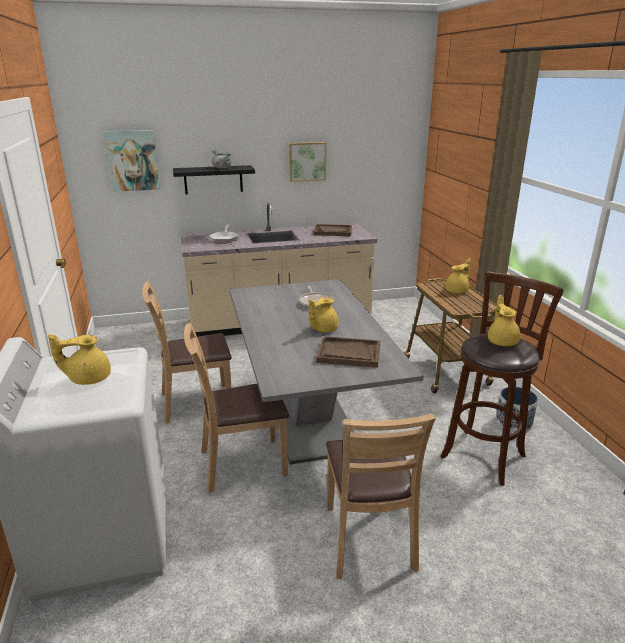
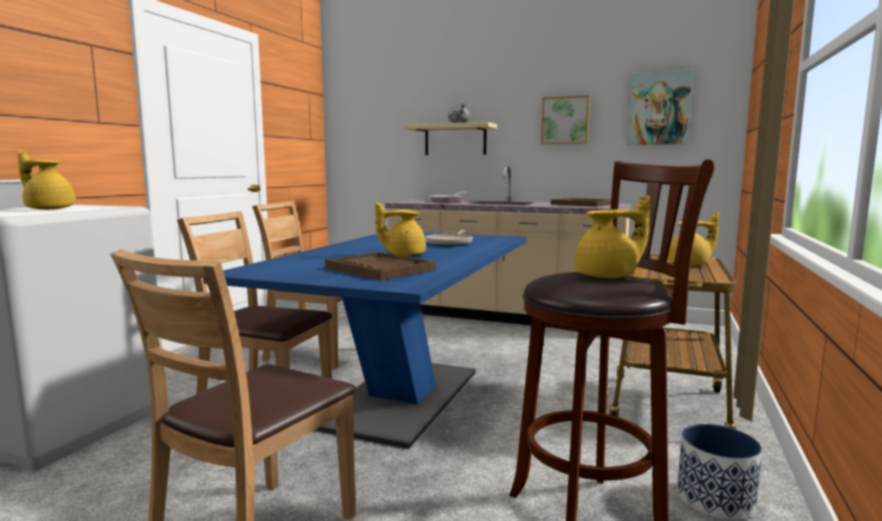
camera: 35 degrees right, 15 degrees down
(133, 160) = (380, 118): picture -> picture (658, 108)
(213, 179) = (455, 140): black shelf -> beige shelf
(310, 419) = (401, 397): grey dining table -> blue dining table
(502, 341) = (608, 276): yellow teapot -> yellow teapot turned 45 degrees clockwise

